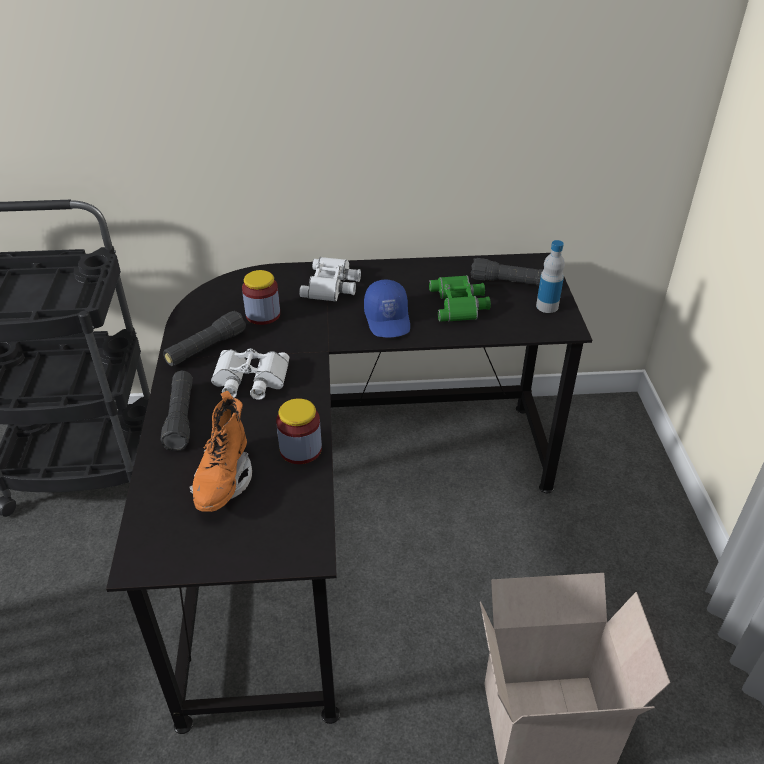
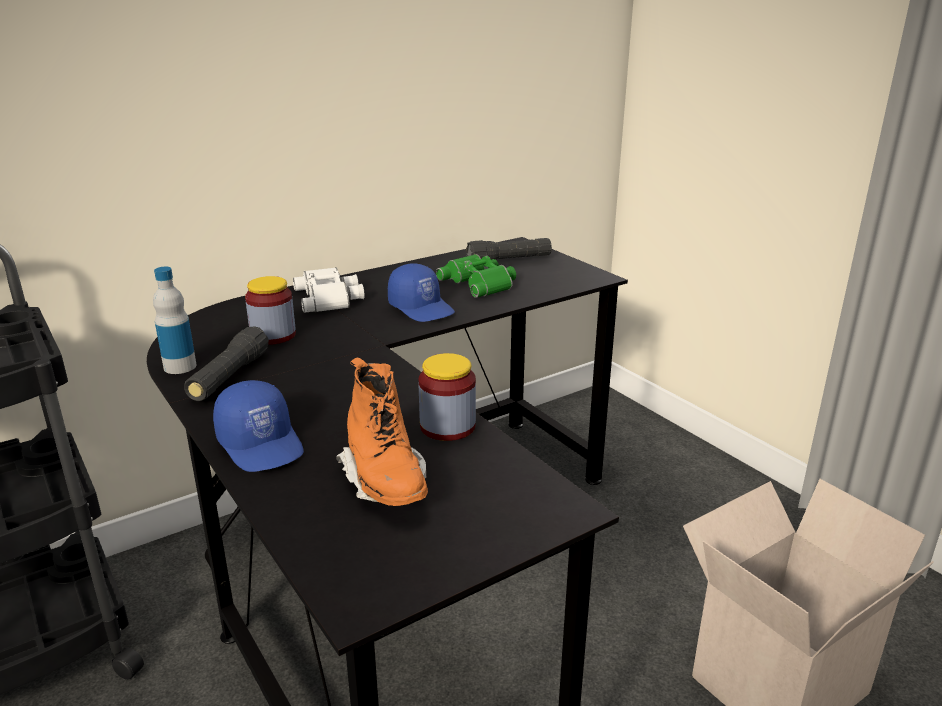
camera: 30 degrees left, 15 degrees down
(181, 418) = (262, 444): black flashlight -> blue cap
(249, 380) = (317, 389): white binoculars -> none
(547, 306) = (562, 268): bottle -> bottle (180, 367)

